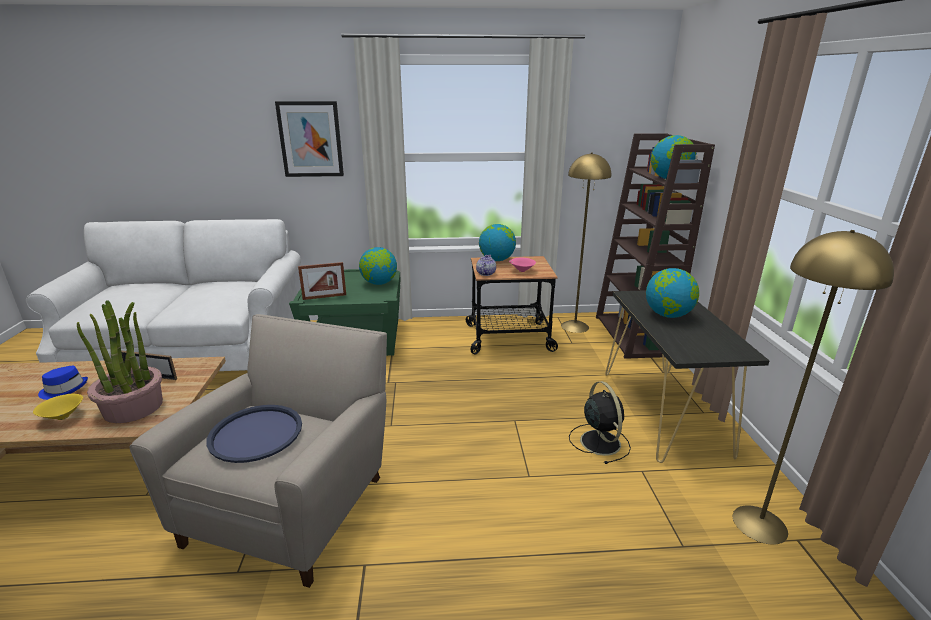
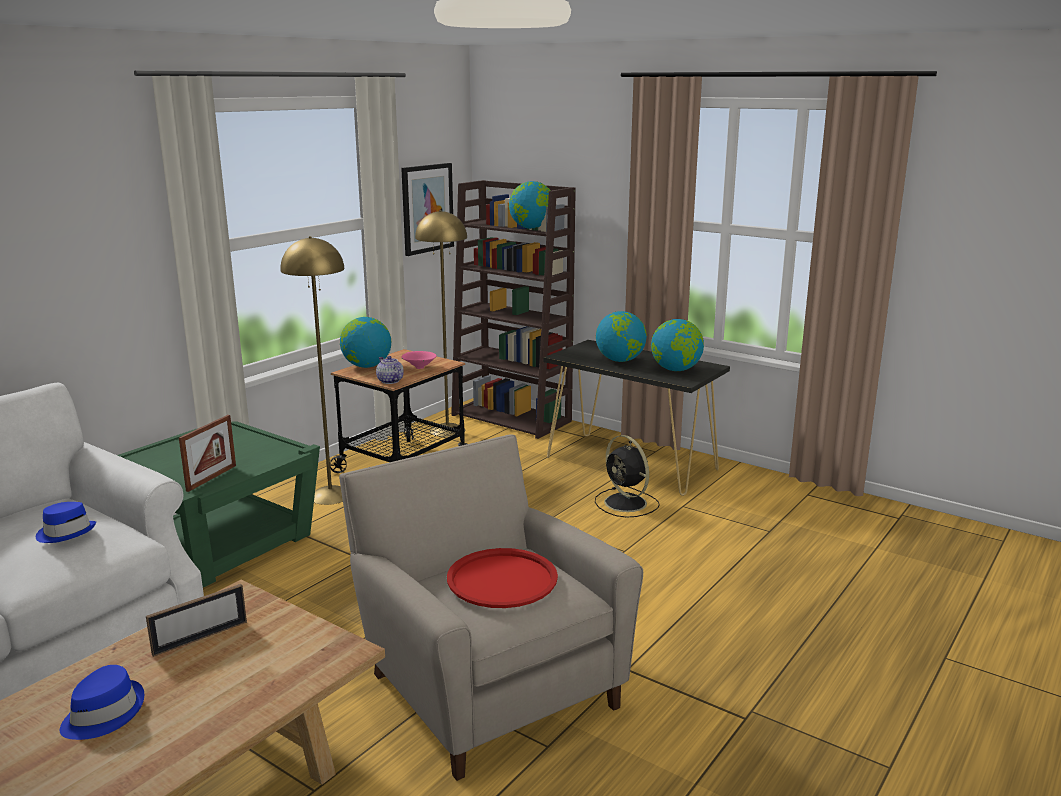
camera: 50 degrees left, 5 degrees down
(63, 418) = (204, 720): yellow bowl -> none
(133, 407) = (272, 662): potted plant -> none
(213, 297) = (66, 532): none -> blue hat
(255, 434) = (502, 579): blue tray -> red tray
(310, 139) = (79, 238): picture -> picture (427, 208)
(379, 283) = (242, 441): globe -> globe (675, 370)
(599, 441) = (626, 503): black fan -> black fan turned 150 degrees counterclockwise
(760, 524) = (782, 497): yellow floor lamp -> yellow floor lamp (331, 495)

